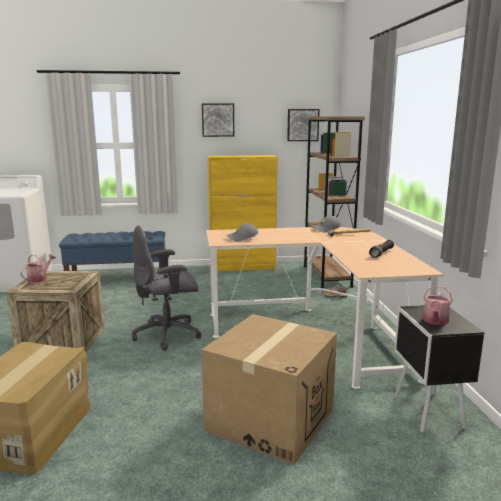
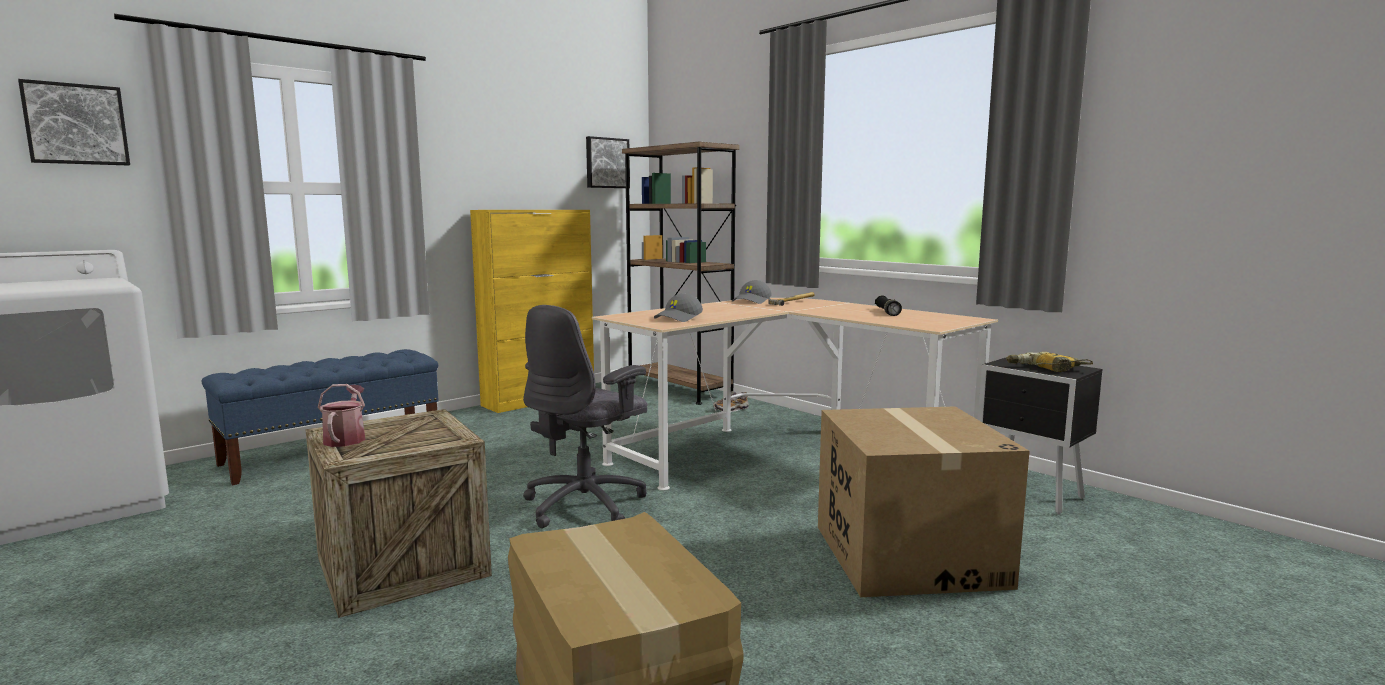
camera: 35 degrees left, 5 degrees down
(218, 120) = (483, 148): picture -> picture (76, 124)
(435, 321) = (1046, 369): watering can -> power drill

